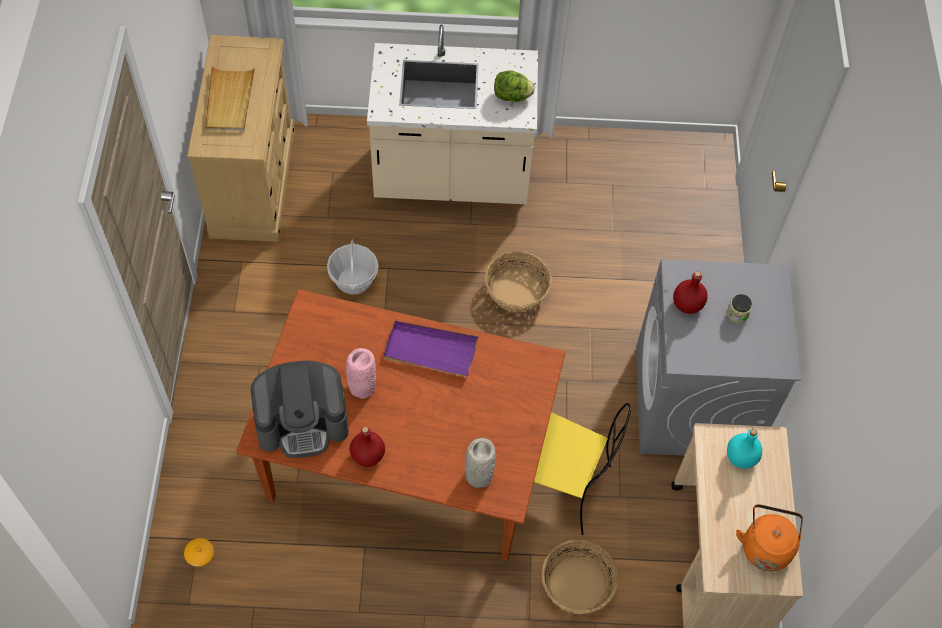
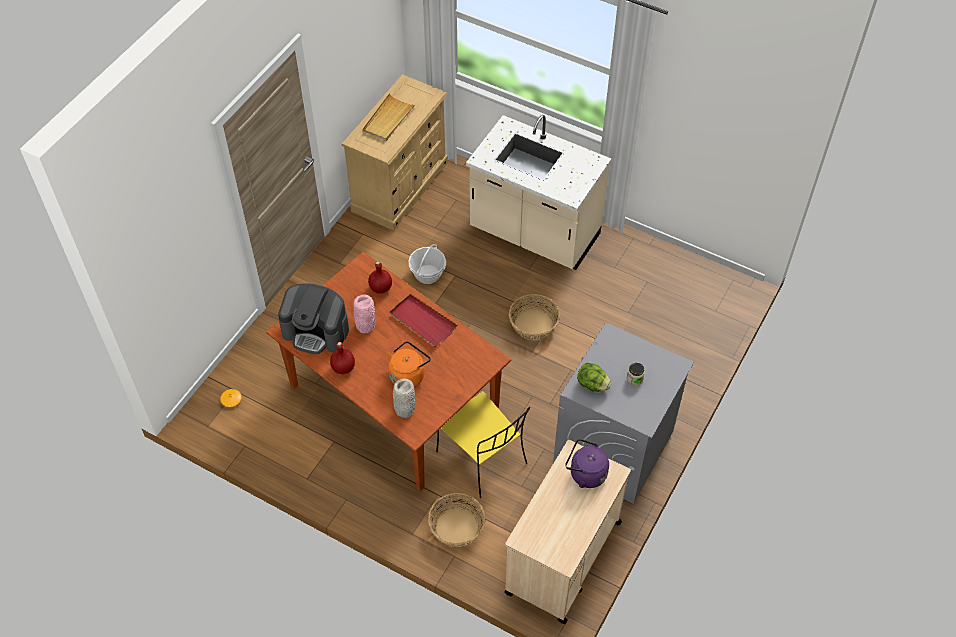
camera: 30 degrees right, 5 degrees down
(430, 350) = (422, 322): purple tray -> red tray
(512, 97) = (573, 182): lettuce -> lettuce (592, 385)
(687, 305) = (603, 358): red bottle -> red bottle (380, 288)
(740, 457) = (585, 474): turquoise bottle -> purple kettle
(765, 546) = (565, 536): orange kettle -> orange kettle (408, 375)

